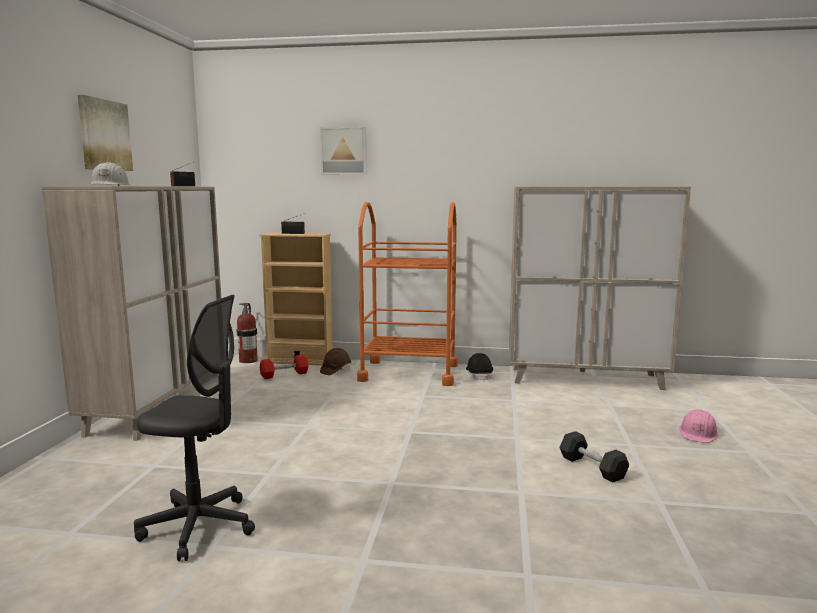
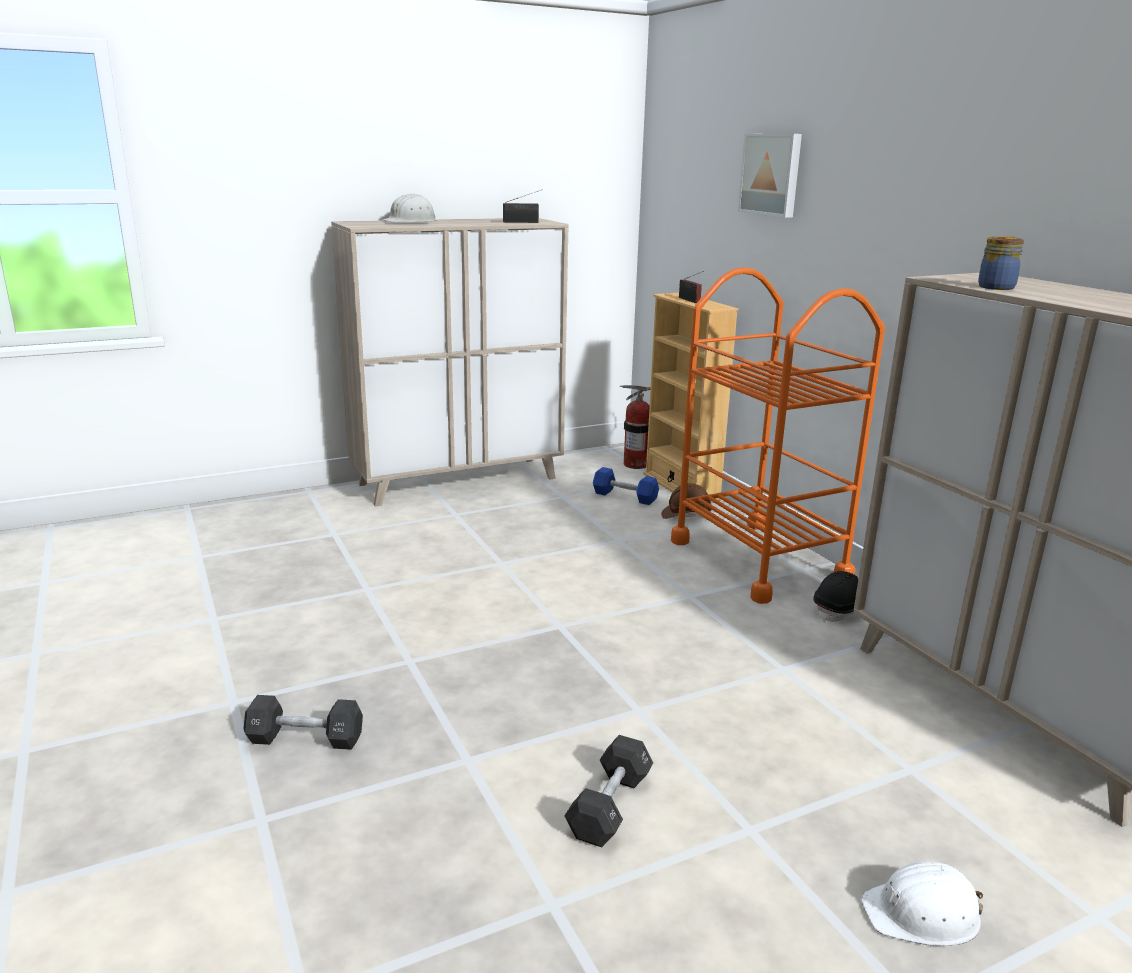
camera: 55 degrees right, 10 degrees up
(104, 135) = (442, 157): picture -> none
(199, 527) = (241, 600): grey office chair -> none
(284, 374) = (625, 497): red dumbbell -> blue dumbbell
(446, 539) = (305, 739): none -> black dumbbell
(556, 186) = (994, 287): none -> jar
(698, 433) = (923, 914): pink hard hat -> white hard hat

